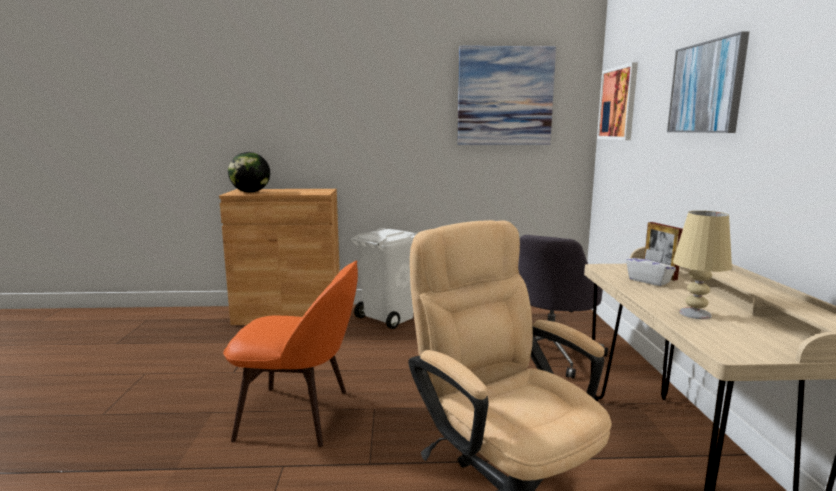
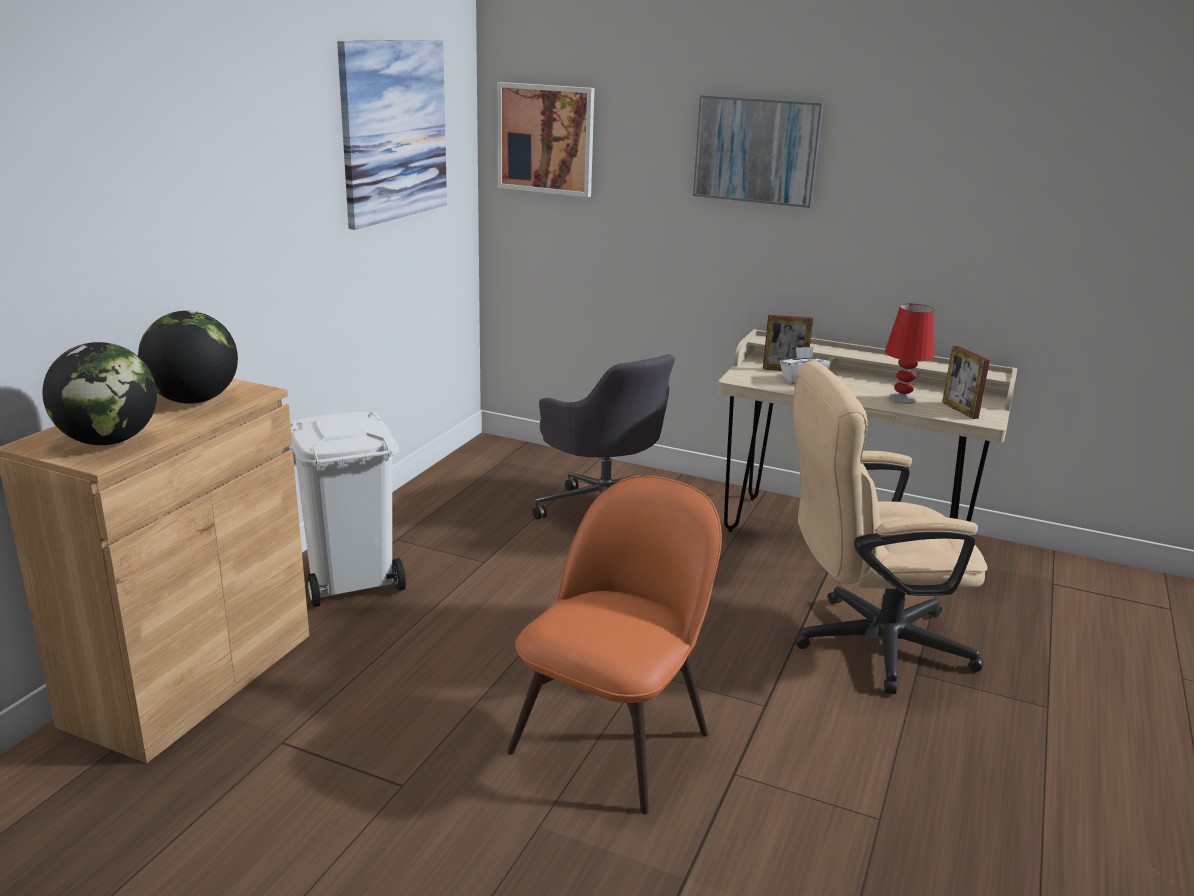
camera: 65 degrees left, 10 degrees up
(302, 191) = (194, 400): none -> globe
(695, 314) = (902, 399): beige table lamp -> red table lamp
(728, 338) = (960, 410): none -> picture frame

